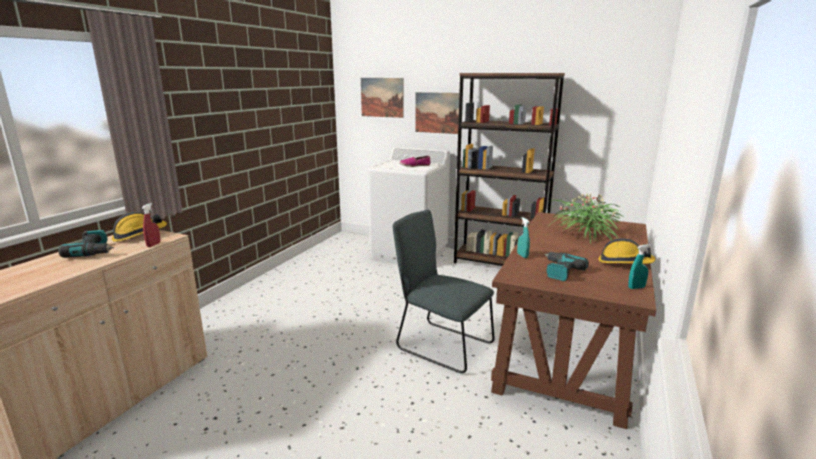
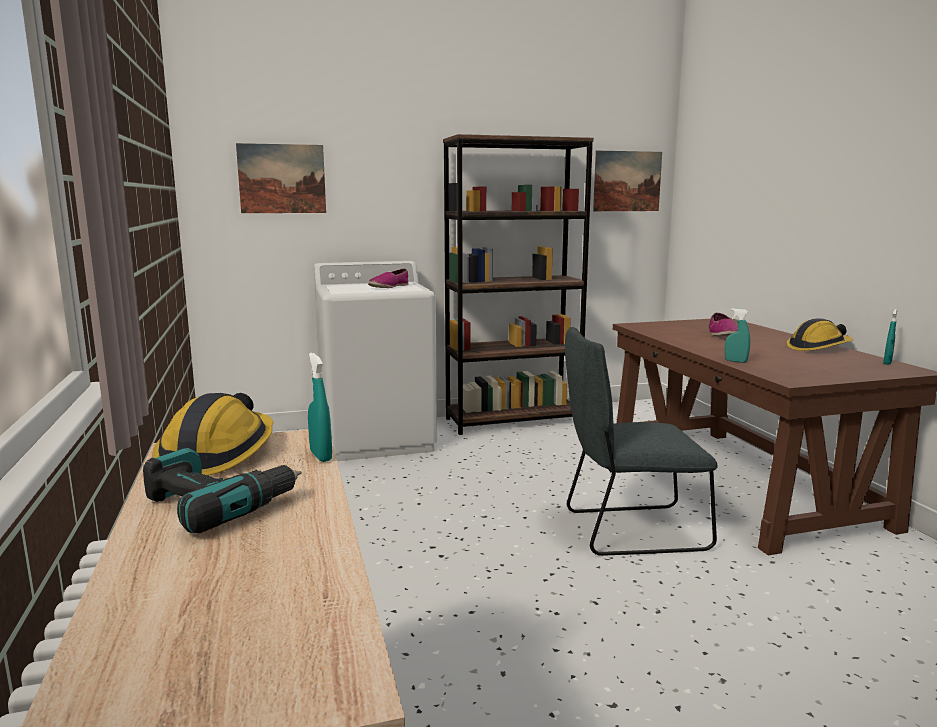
camera: 40 degrees left, 5 degrees down
(153, 245) = (321, 456): red spray bottle -> turquoise spray bottle
(438, 113) = (388, 202): picture -> picture (627, 181)
(559, 271) = (805, 365): power drill -> none
(586, 235) = (722, 334): potted plant -> shoe

